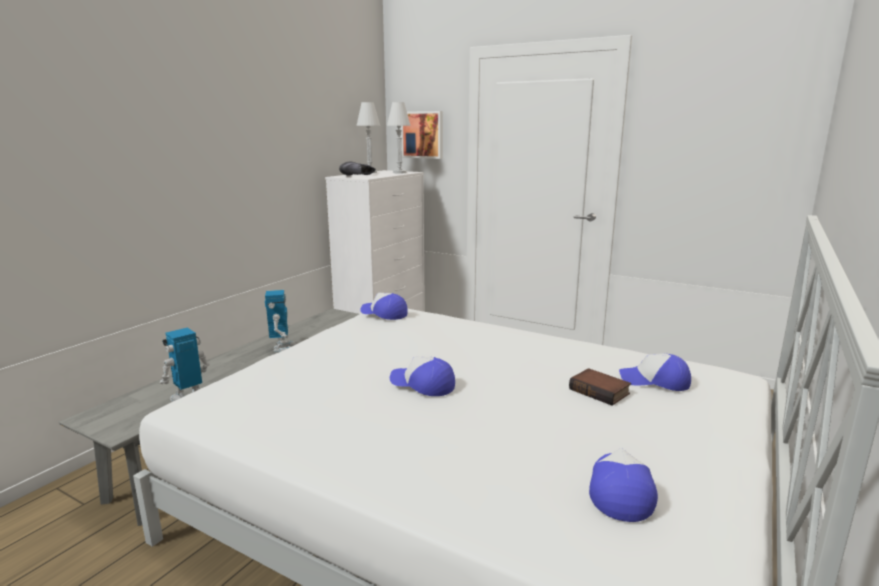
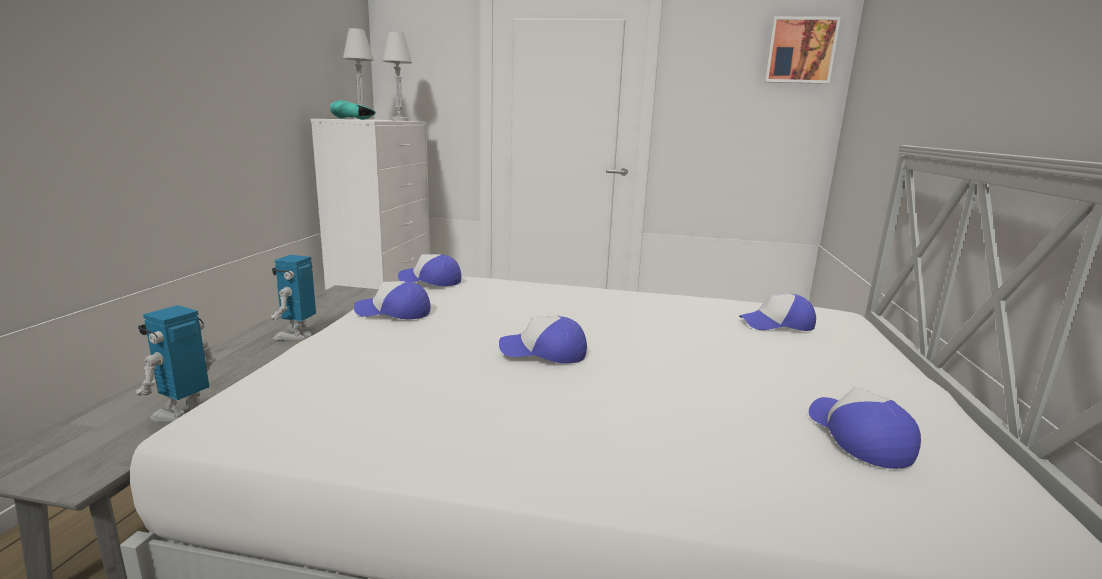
camera: 20 degrees left, 0 degrees up
(283, 348) = (297, 335): toy robot -> toy robot turned 135 degrees counterclockwise
(340, 339) = (393, 312): none -> cap
(359, 176) = (355, 119): black shoe -> turquoise shoe
(423, 134) = (422, 77): picture -> picture (800, 50)
(600, 391) = (737, 339): book -> none

